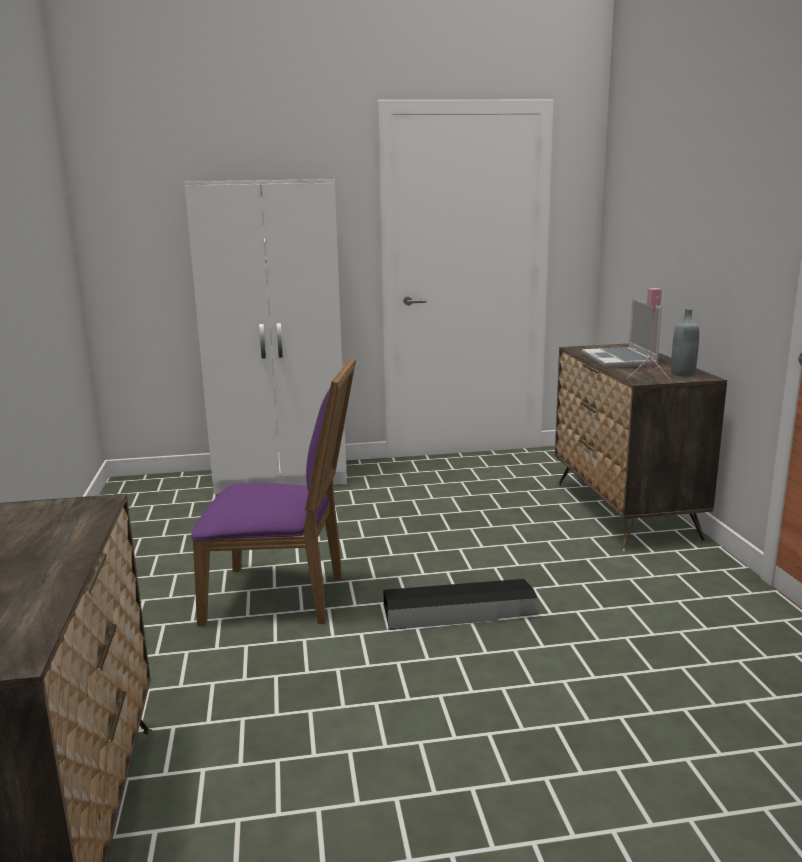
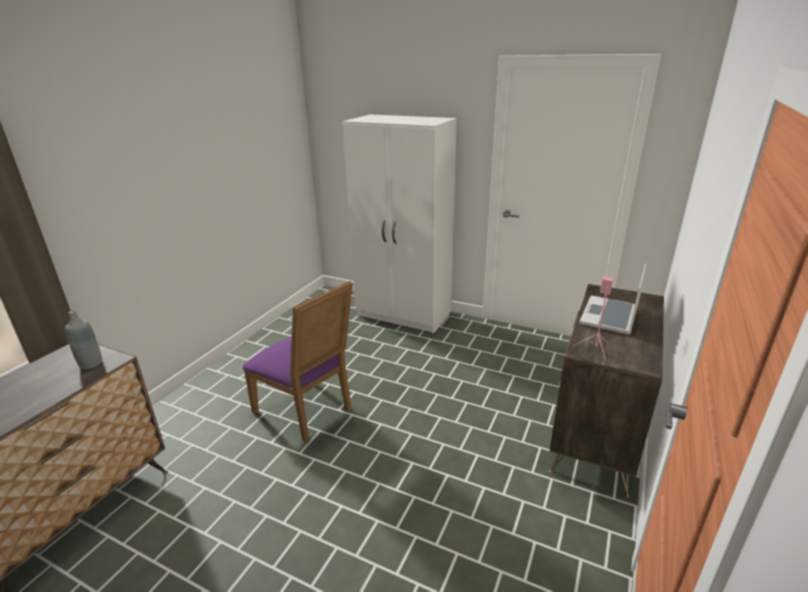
camera: 35 degrees right, 10 degrees up
(459, 612) = (381, 471): black storage box -> none
(682, 374) = (633, 355): grey bottle -> grey bottle (91, 364)

